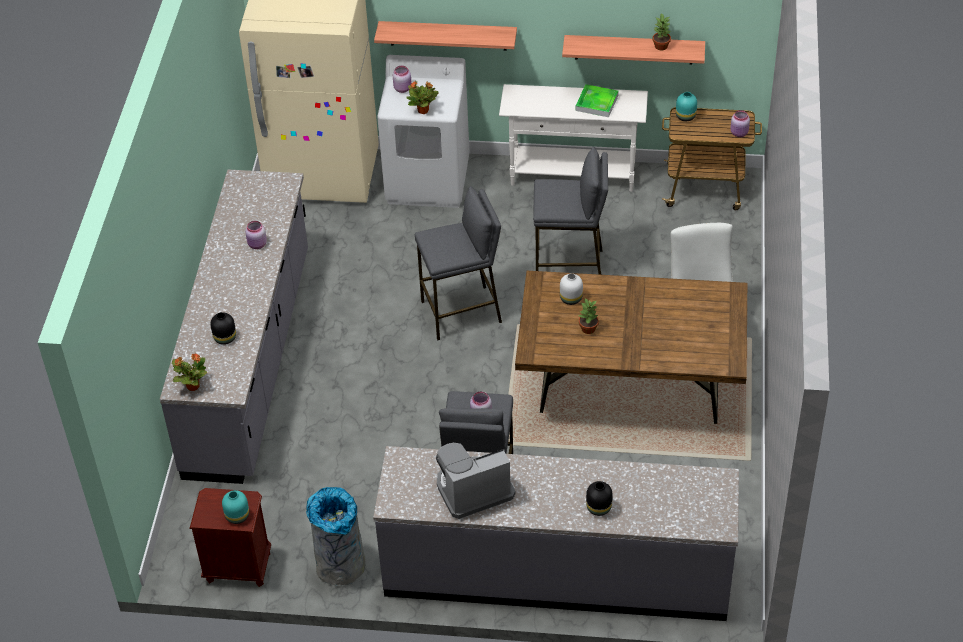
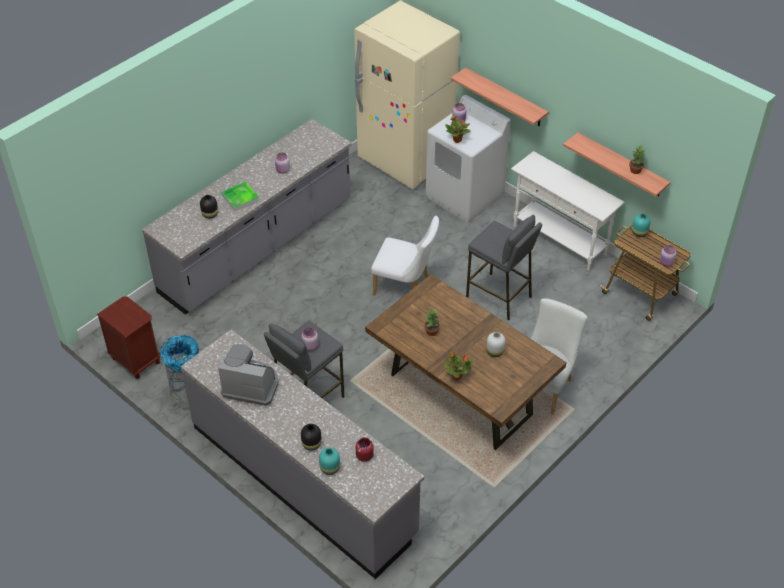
camera: 35 degrees right, 0 degrees up
(192, 386) = (165, 232): potted plant -> potted plant (456, 376)
(237, 515) = (126, 322): turquoise vase -> turquoise vase (330, 468)
(462, 312) = (405, 287): grey stool -> white chair
(571, 299) = (440, 307): white vase -> white vase (495, 352)
(597, 103) = (581, 192): tray -> tray (240, 198)
(662, 486) = (364, 456): none -> red jar

